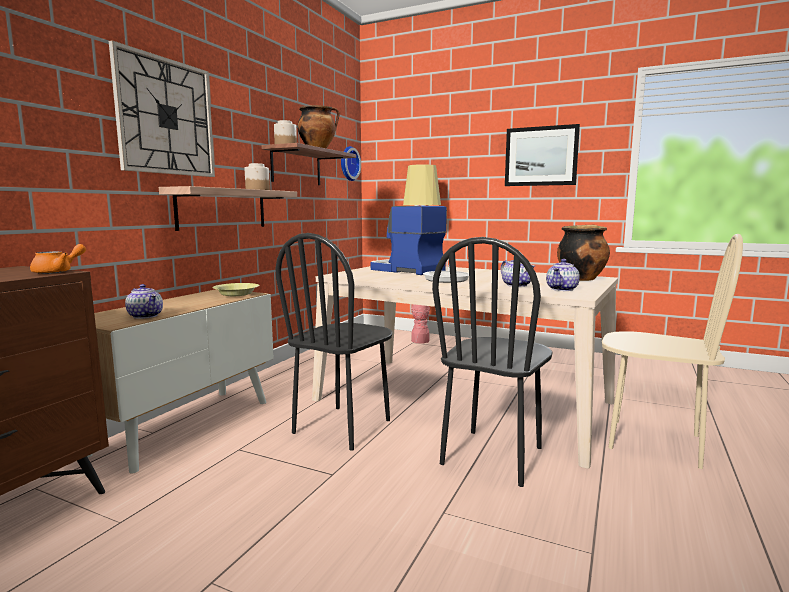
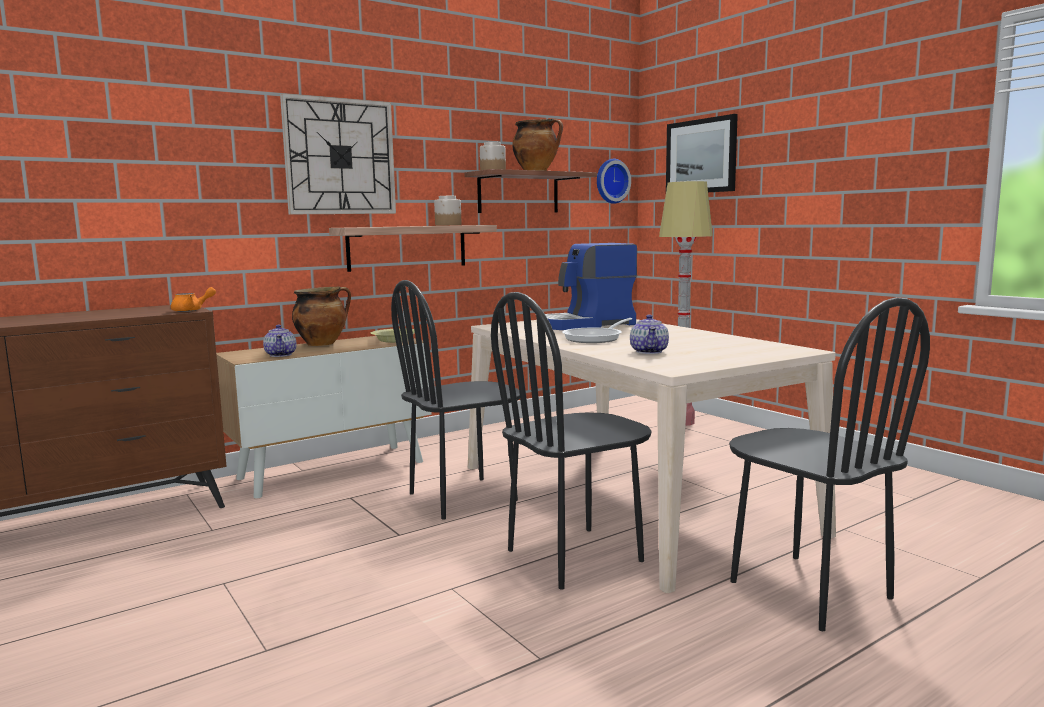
camera: 30 degrees right, 0 degrees up
(405, 270) = (587, 324): coffee machine -> coffee machine turned 90 degrees counterclockwise
(541, 156) = (855, 162): picture -> picture (701, 156)
(562, 289) = (686, 361): teapot -> none
(581, 279) = (769, 350): cooking pot -> cooking pot (322, 344)
(654, 442) = (808, 590): beige chair -> black chair

